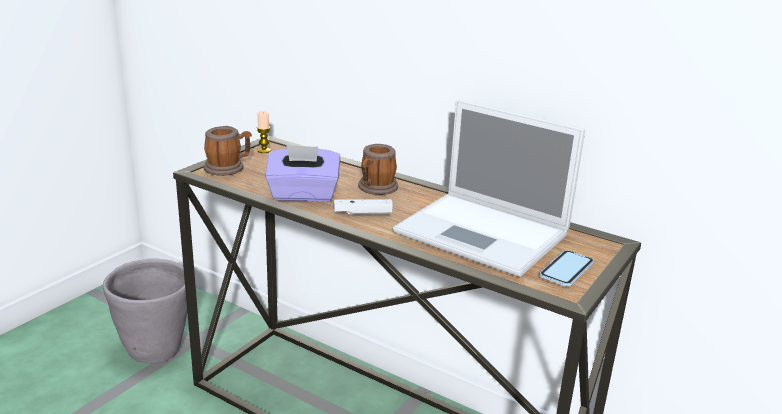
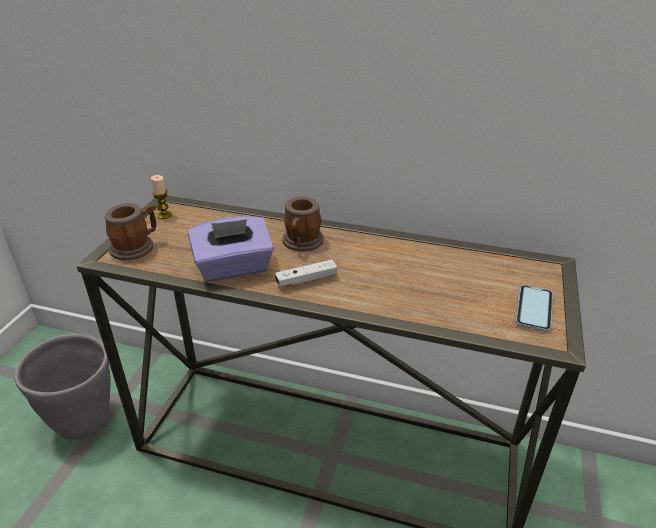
camera: 15 degrees left, 10 degrees up
(485, 234) = (436, 280): laptop -> none

